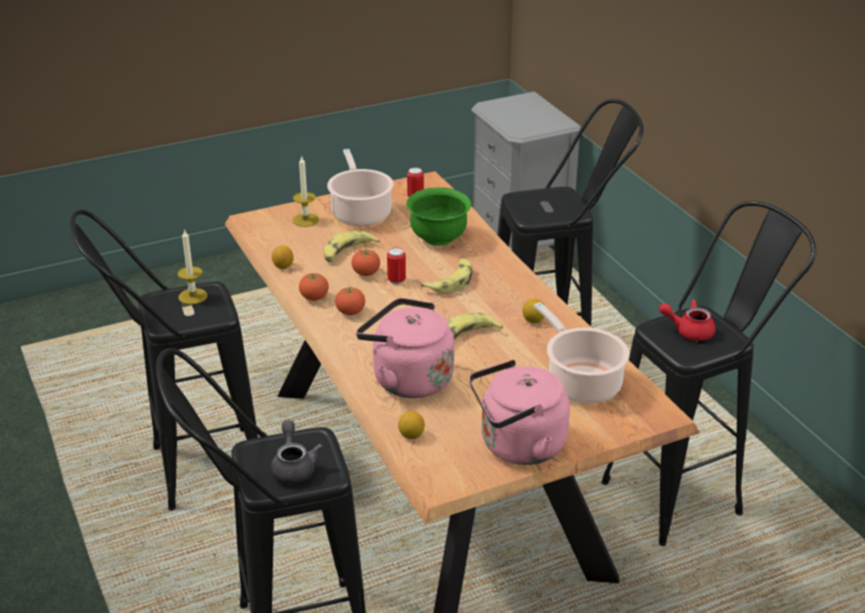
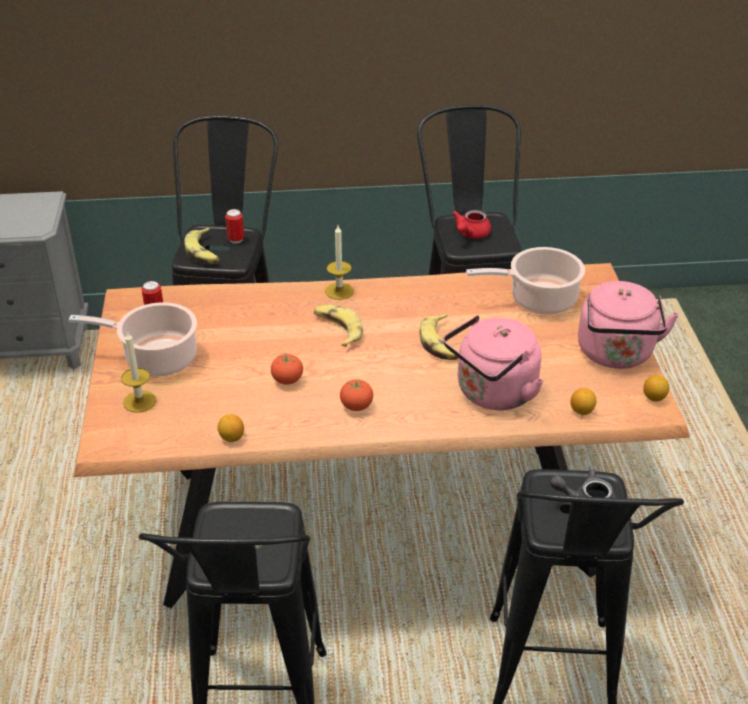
camera: 70 degrees left, 5 degrees up
(193, 296) = (224, 533): candle -> candle (339, 291)
(314, 298) = (313, 426): tomato -> none
(347, 253) = (235, 384): banana -> banana (204, 252)
(396, 281) = (314, 363): can -> can (236, 239)
(438, 238) = (250, 318): green bowl -> none
(533, 320) = (432, 299): lemon -> lemon (654, 398)

